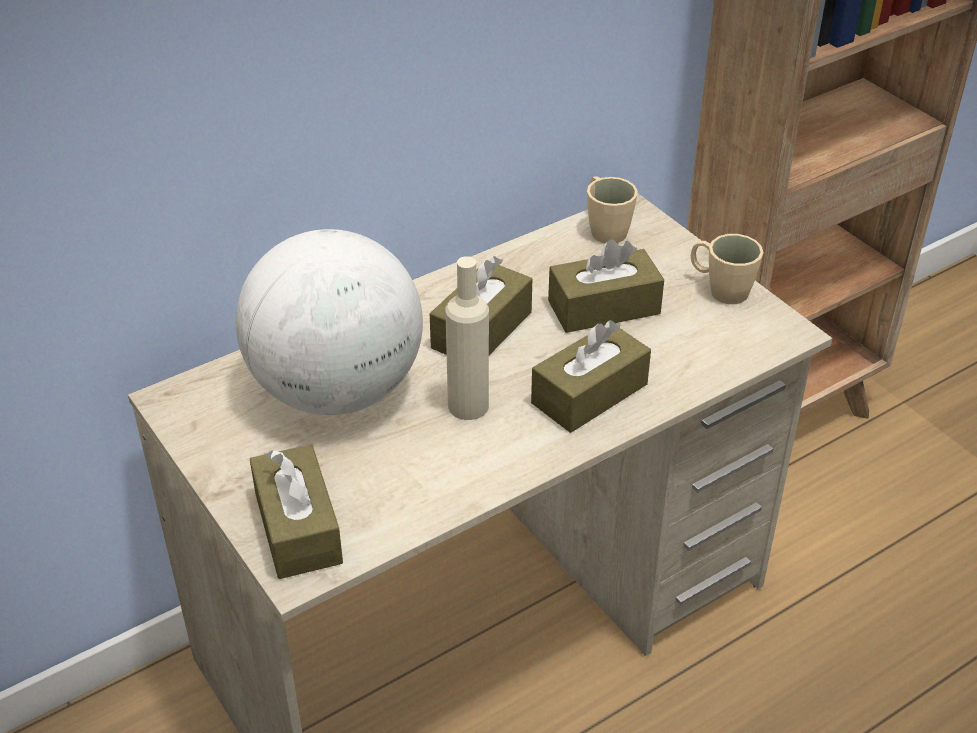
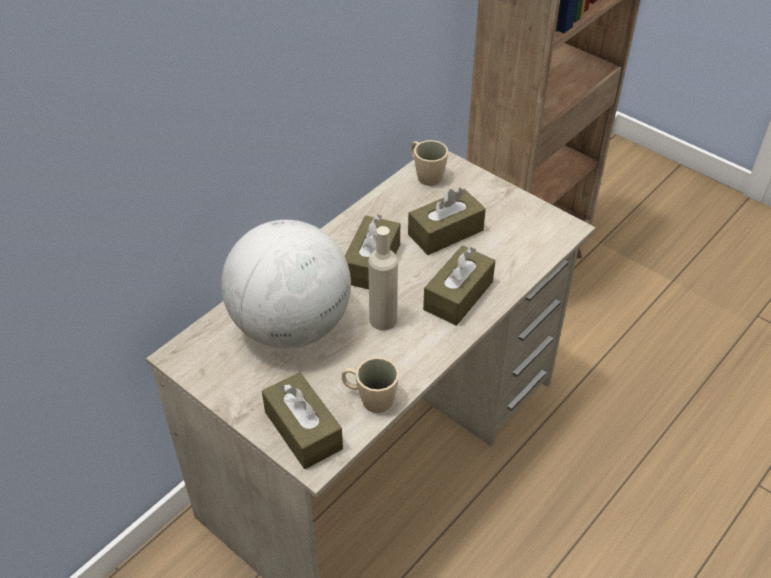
camera: 15 degrees left, 5 degrees up
(720, 289) = (515, 205): beige mug -> beige mug (370, 398)

